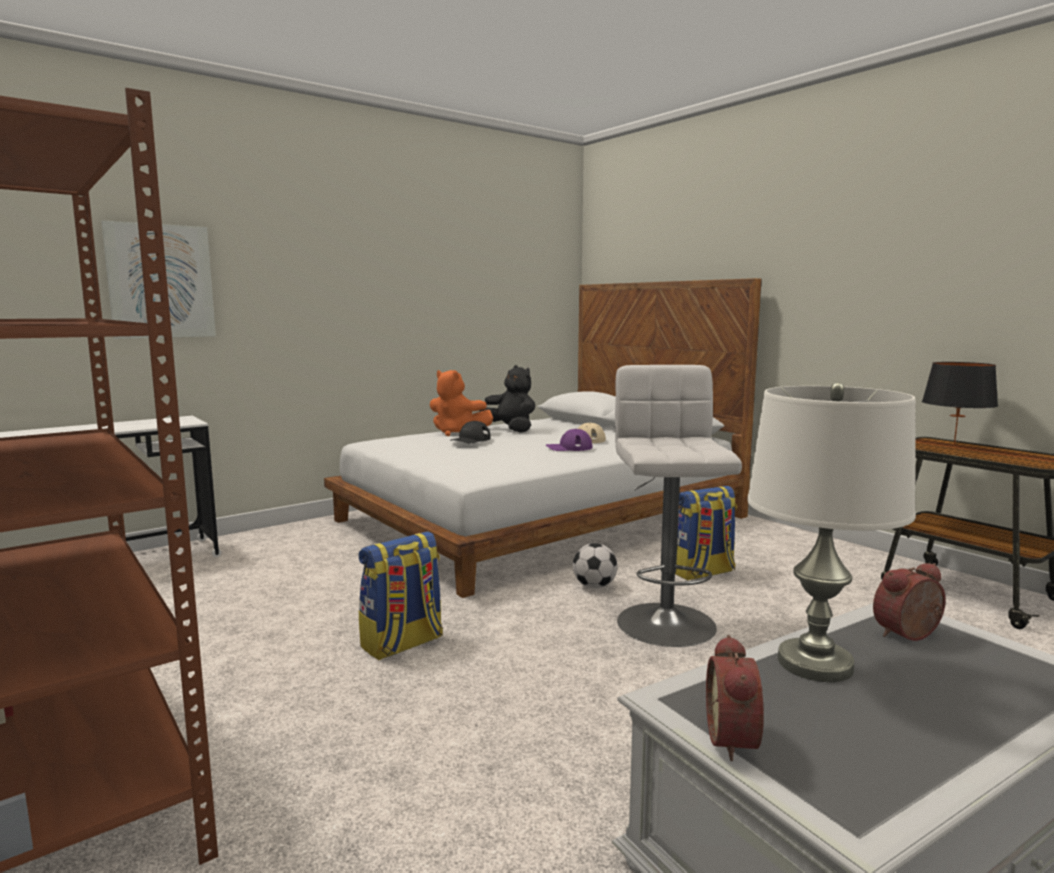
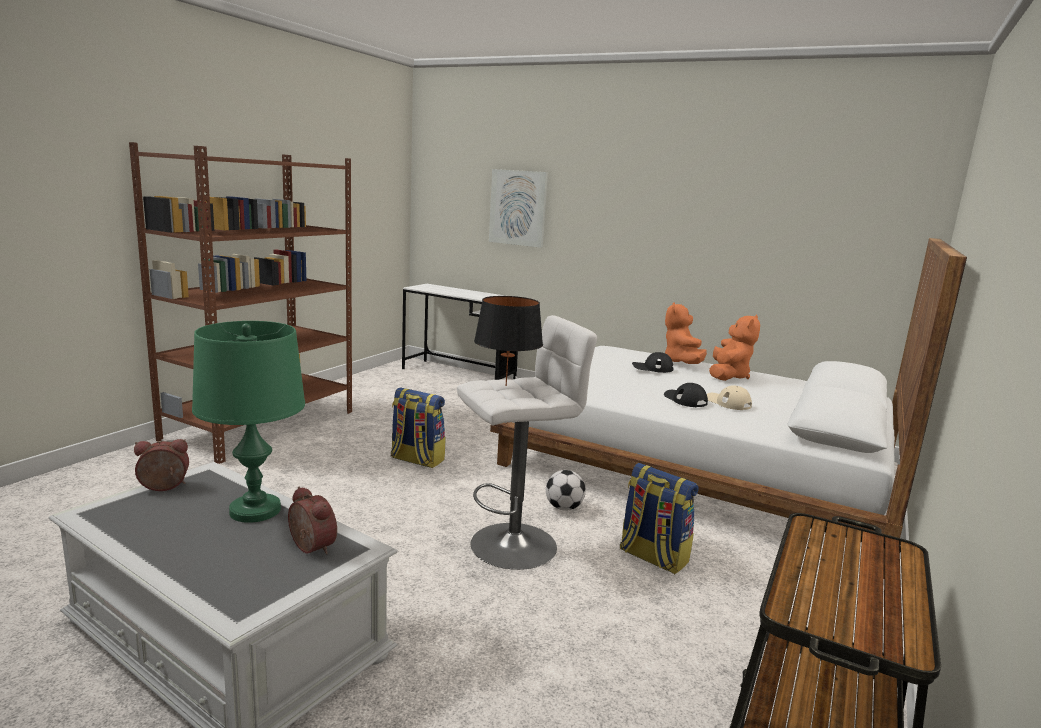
camera: 65 degrees right, 5 degrees up
(511, 429) = (728, 376): black plush toy -> orange plush toy
(569, 448) = (685, 400): purple cap -> black cap
(814, 663) = (255, 510): white table lamp -> green table lamp
(954, 445) = (878, 563): black table lamp -> black table lamp (505, 385)

